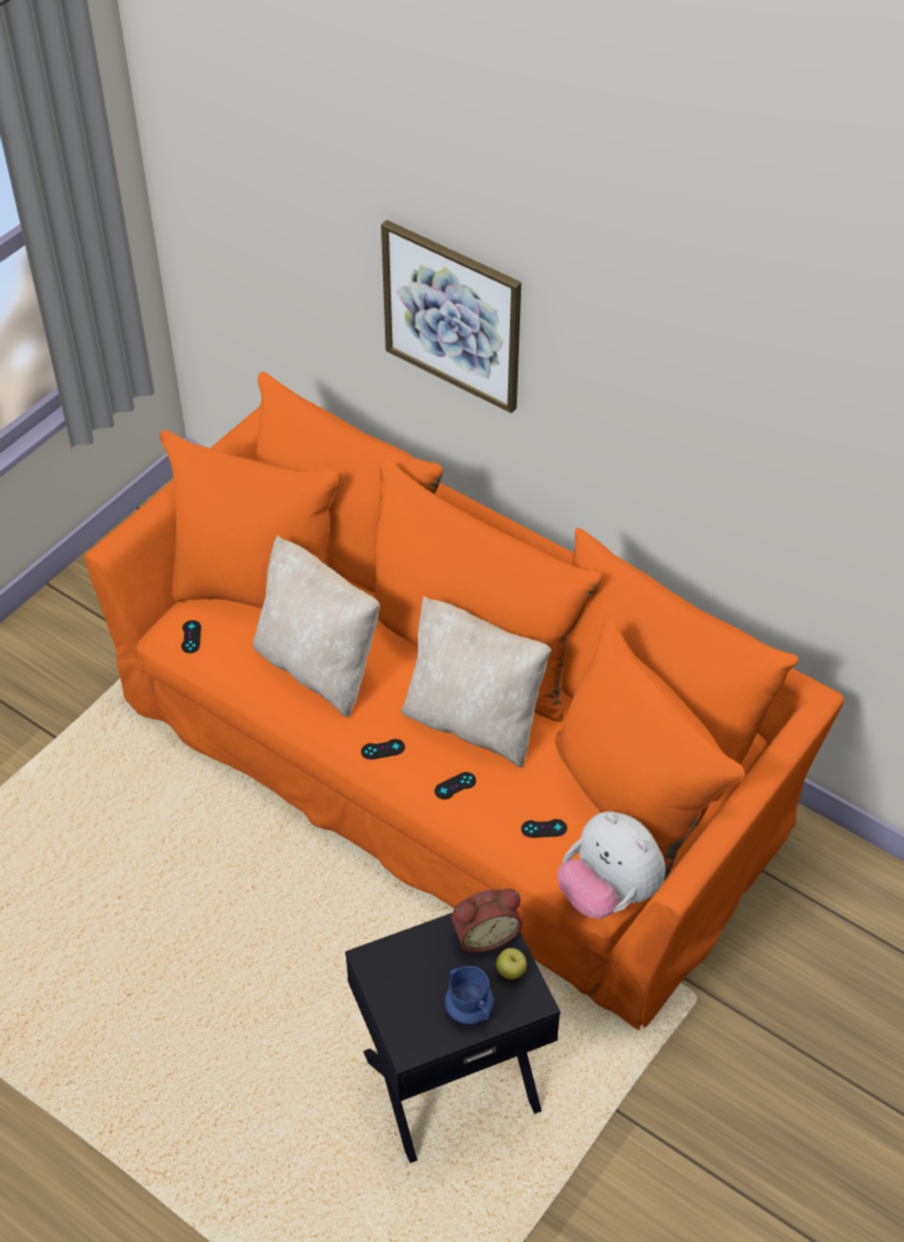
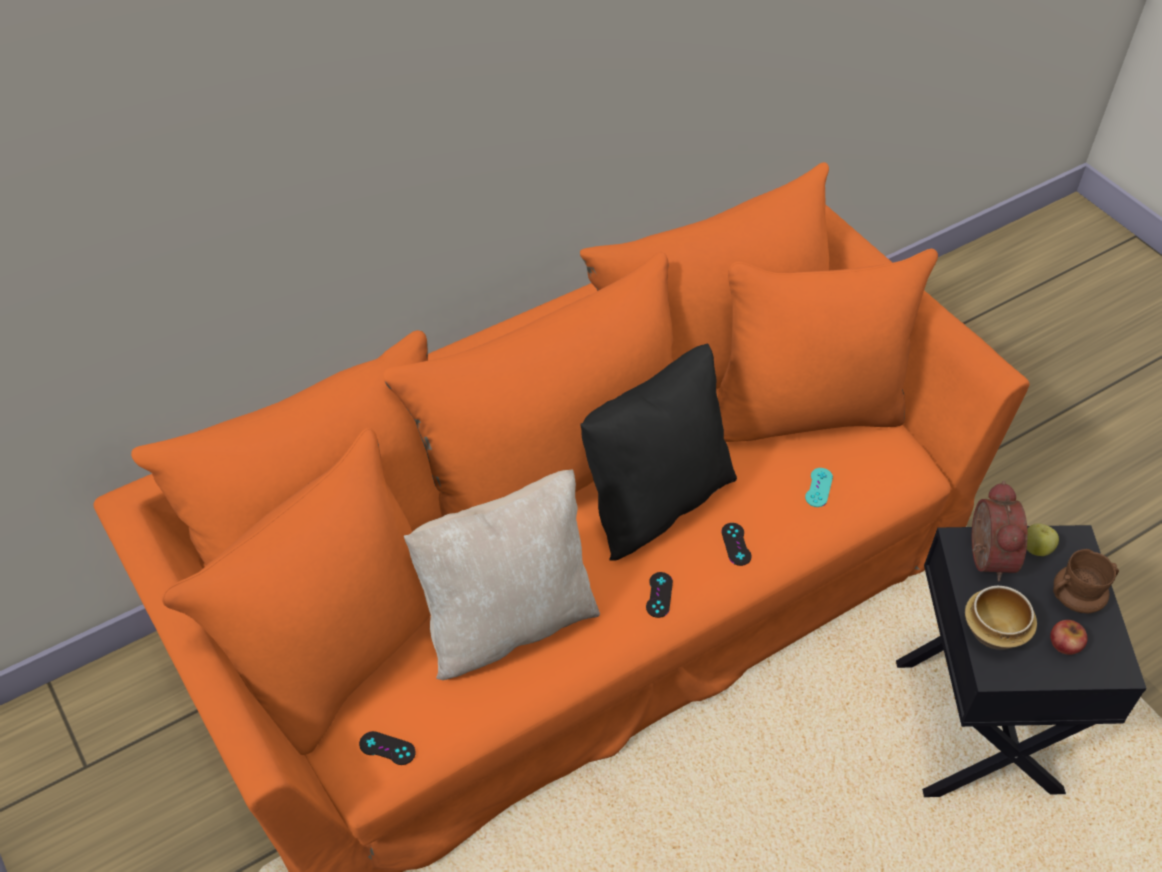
camera: 70 degrees left, 0 degrees up
(406, 953) = (994, 633): none -> bowl
(417, 1006) = (1065, 643): none -> apple
(452, 315) = (313, 167): picture -> none
(469, 1009) = (1076, 599): blue mug -> brown mug
(474, 721) = (654, 500): beige pillow -> black pillow
(544, 828) = (818, 487): black game controller -> turquoise game controller
(608, 892) = (912, 463): plush toy -> none

